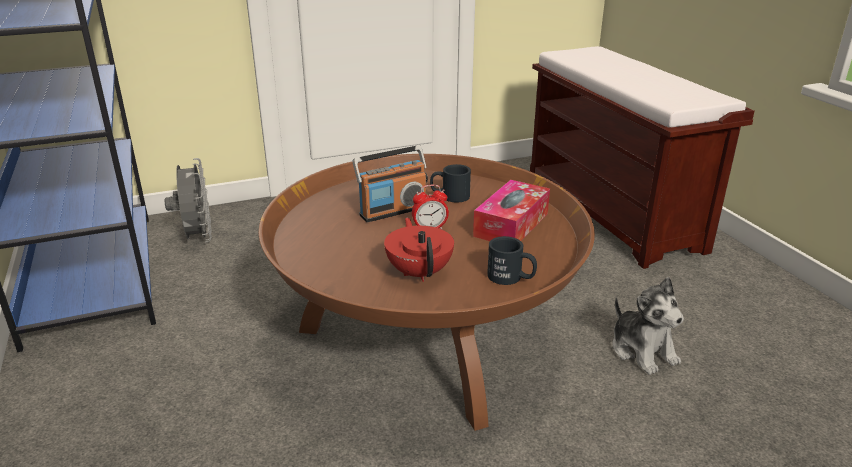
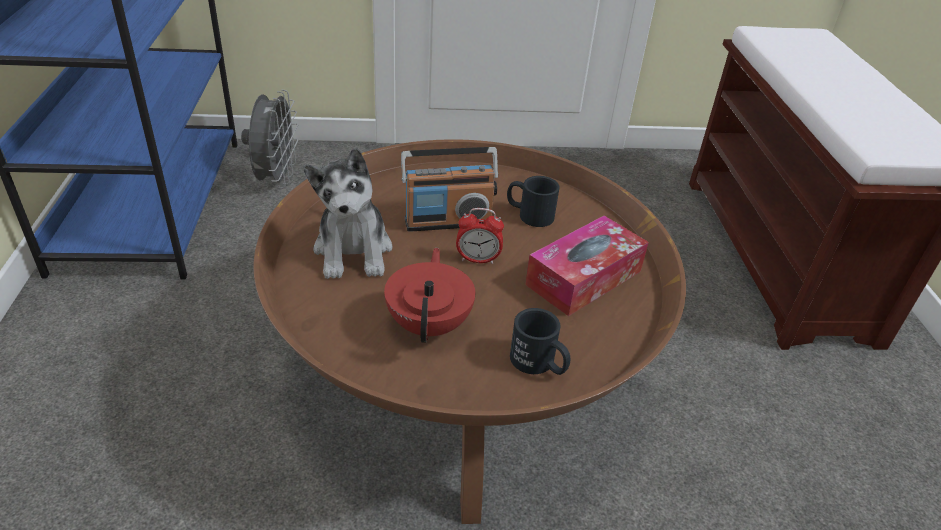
camera: 15 degrees right, 10 degrees up
(642, 351) = (724, 472): plush toy -> plush toy (353, 251)

